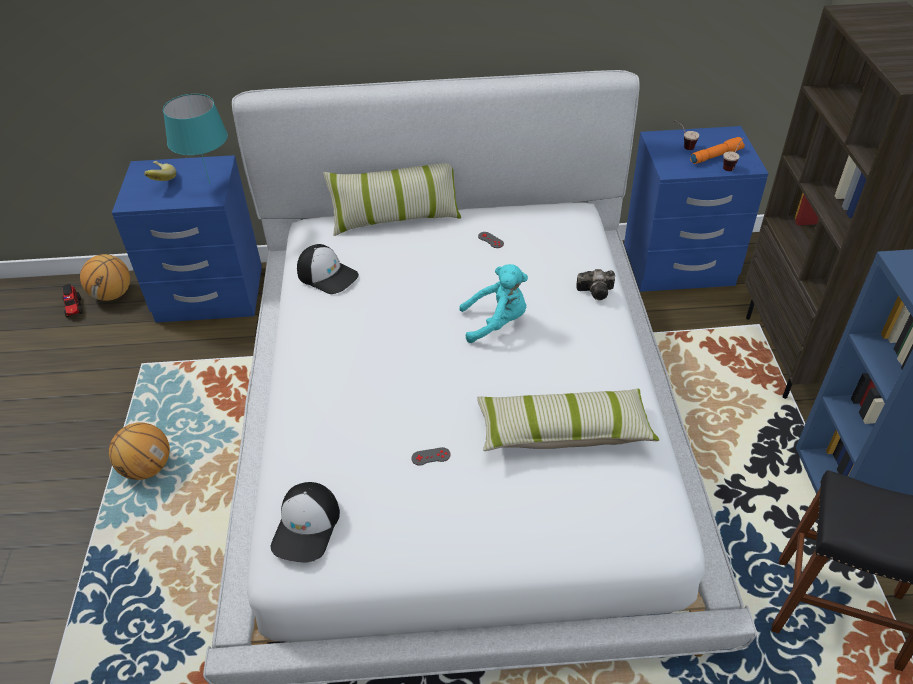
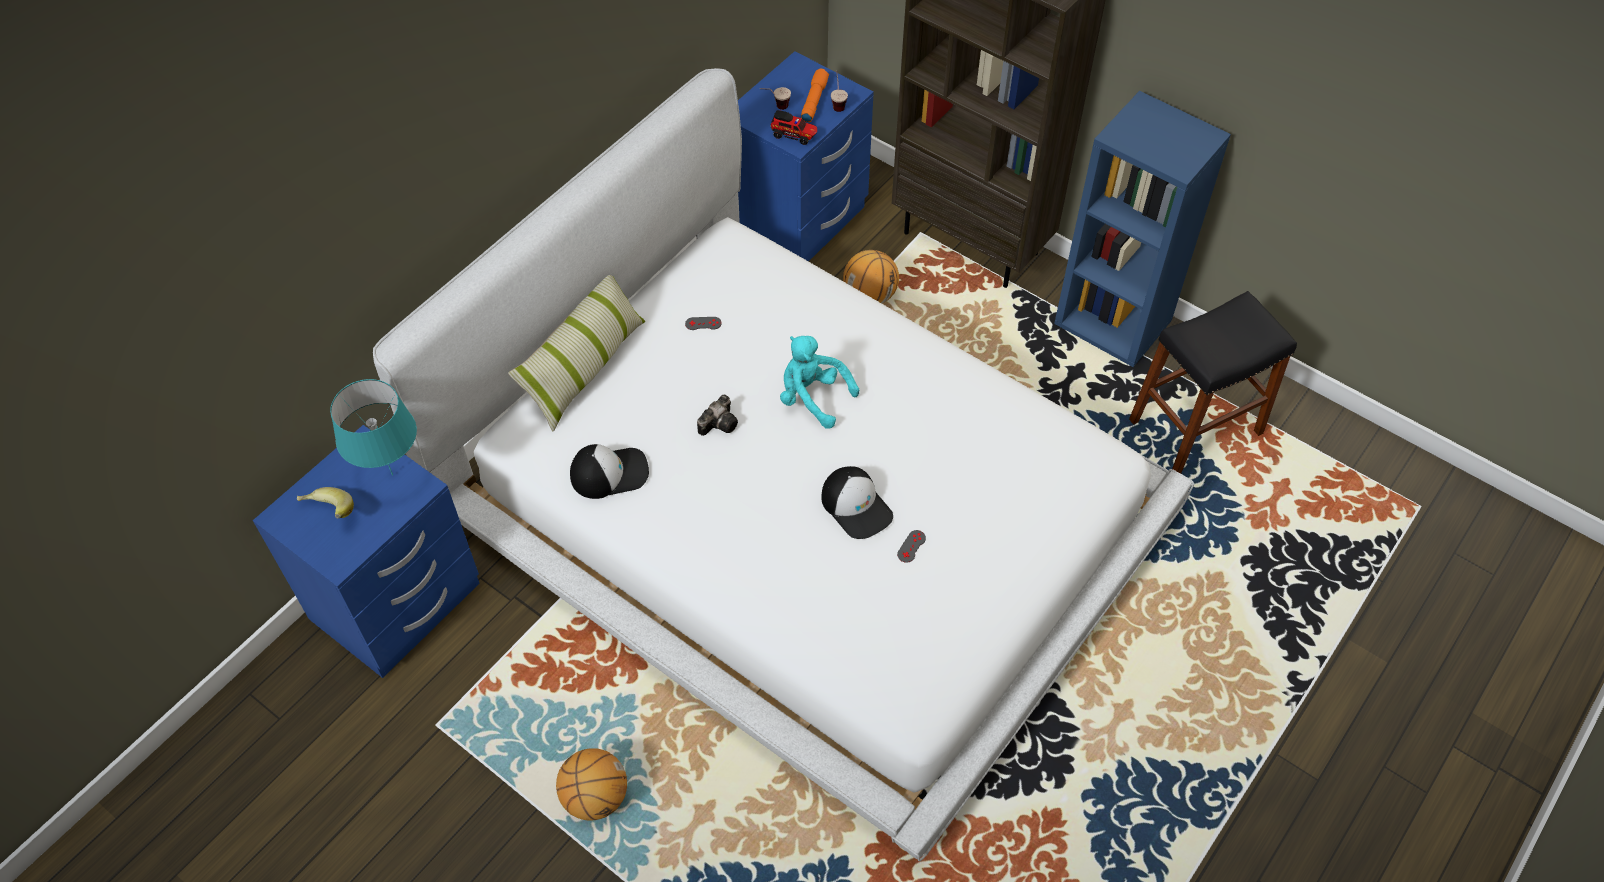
camera: 50 degrees left, 10 degrees up
(74, 308) = (260, 745): toy truck -> toy truck (794, 135)
(113, 295) = (282, 694): basketball -> basketball (870, 296)
(307, 527) = (900, 676): cap -> cap (856, 506)
(497, 322) = (812, 397): turquoise plush toy -> turquoise plush toy turned 90 degrees counterclockwise
(563, 431) = (971, 445): pillow -> none
(597, 291) = (849, 305): camera -> camera (720, 422)

